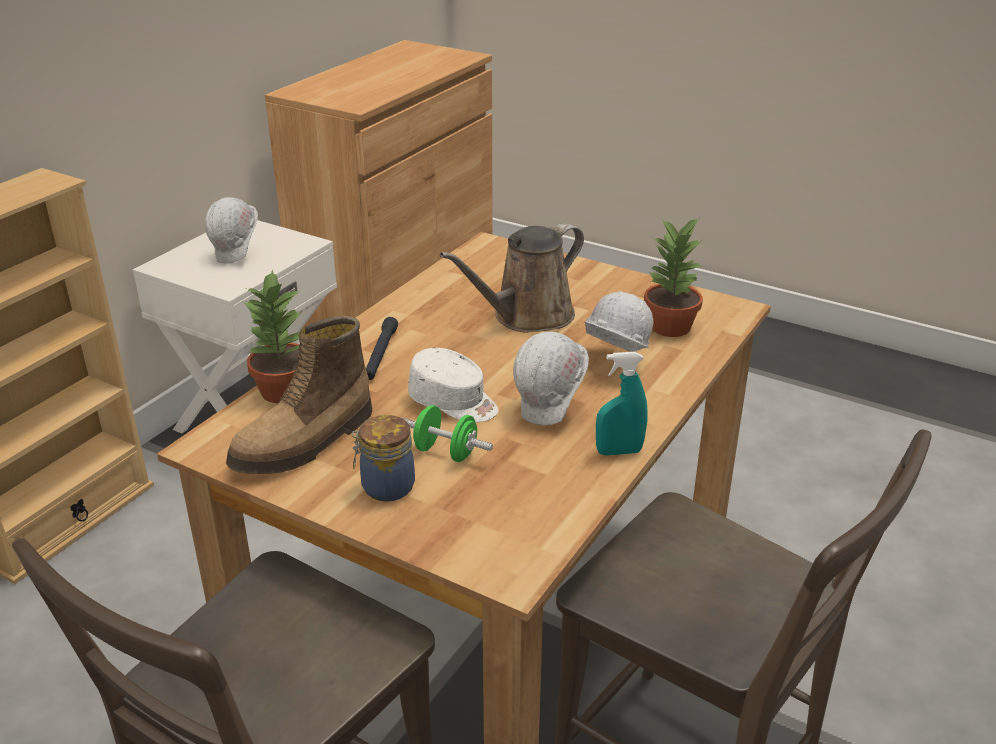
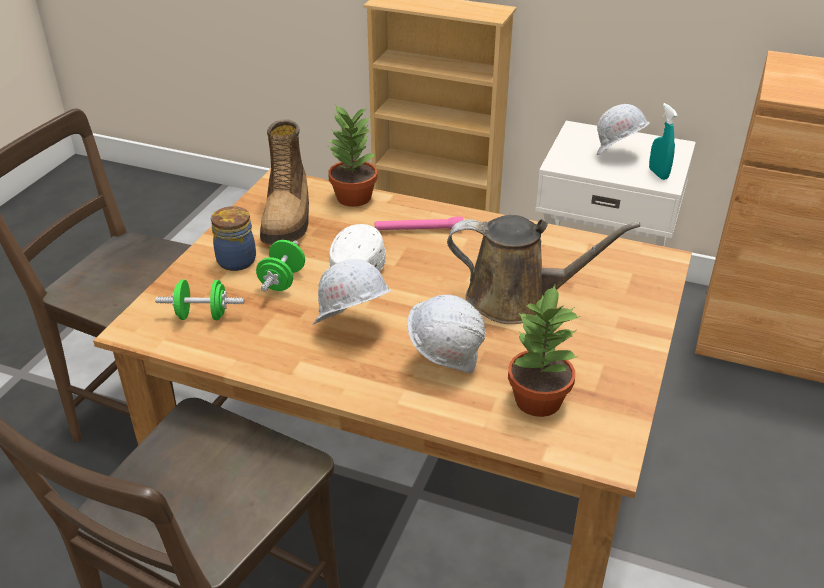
camera: 80 degrees right, 5 degrees up
(306, 442) = (288, 218): boot -> boot turned 120 degrees counterclockwise
(380, 355) = (418, 230): black flashlight -> pink flashlight
(499, 515) = (202, 315): none -> green dumbbell
(527, 317) = (516, 299): brown watering can -> brown watering can turned 150 degrees clockwise
(619, 451) = (293, 373): turquoise spray bottle -> turquoise spray bottle (658, 174)

